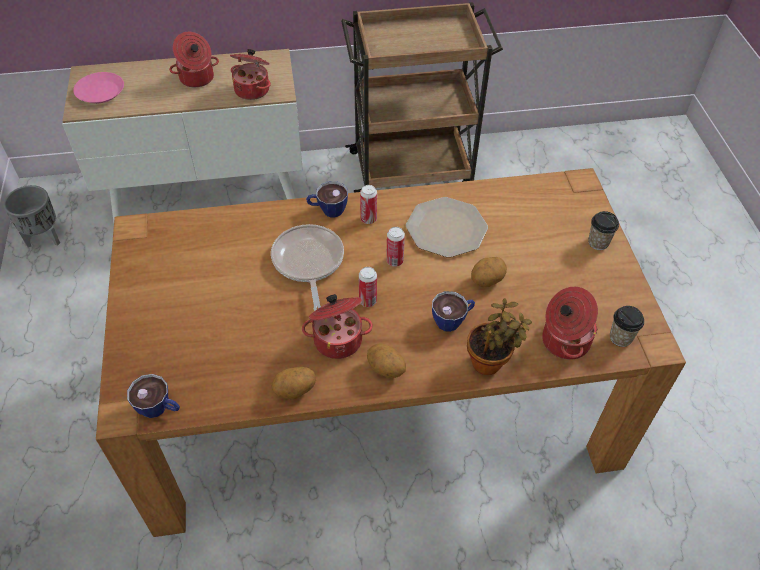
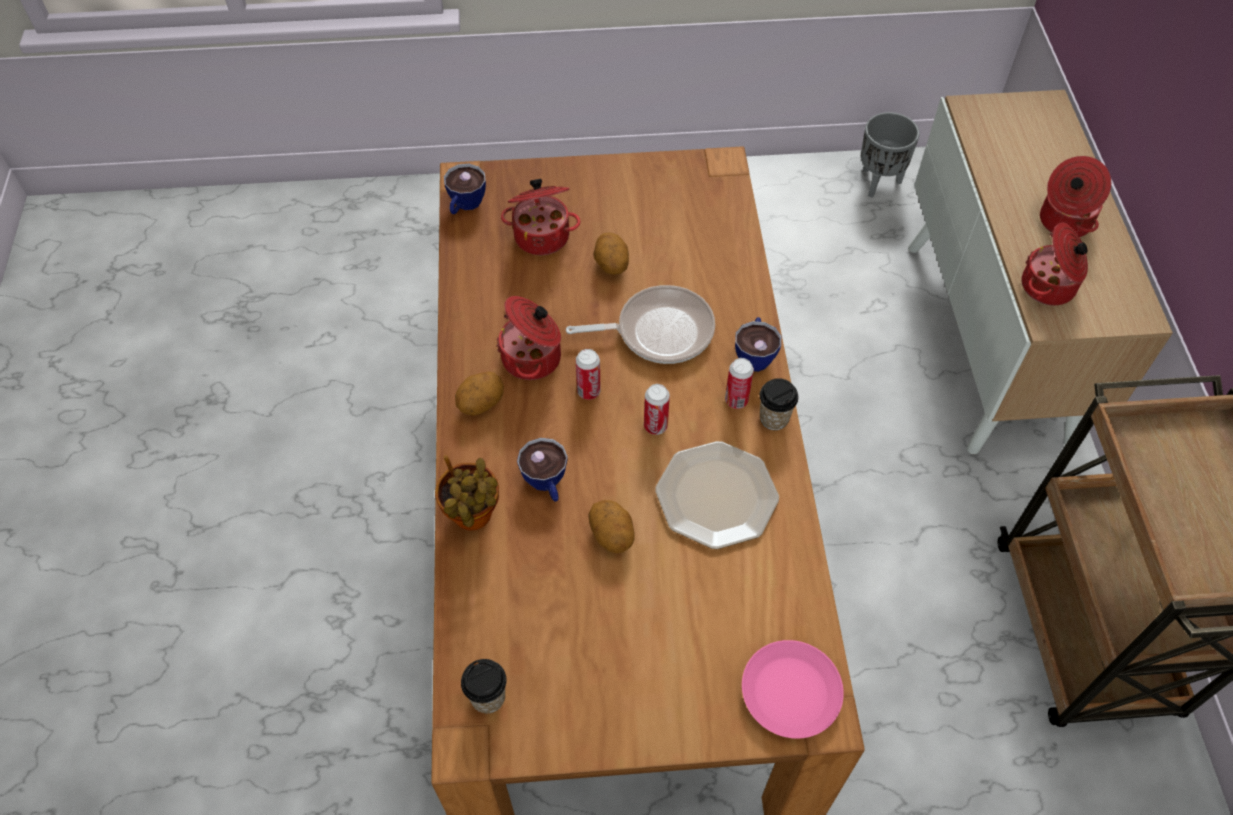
camera: 95 degrees right, 5 degrees up
(100, 92) = (1012, 124): pink plate -> pink plate (791, 693)
(295, 391) = (466, 316): potato -> potato (611, 265)
(564, 341) = (494, 617): cooking pot -> cooking pot (542, 235)
(598, 242) = (679, 713): cup -> cup (774, 418)

